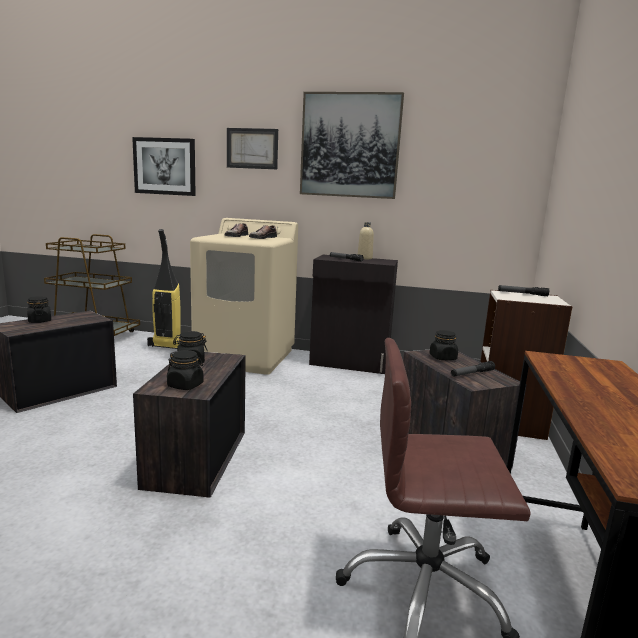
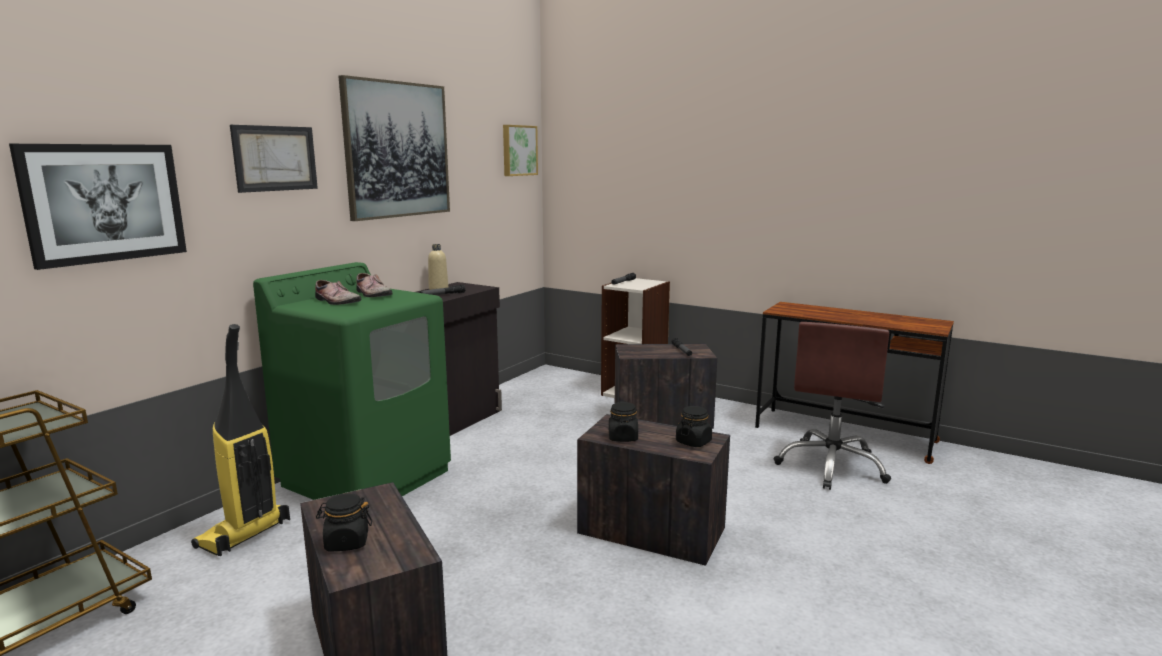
camera: 70 degrees left, 0 degrees up
(246, 357) = (367, 477): beige washing machine -> green washing machine
(443, 358) = (642, 351): black jar -> none
(509, 150) = (518, 150): none -> picture

